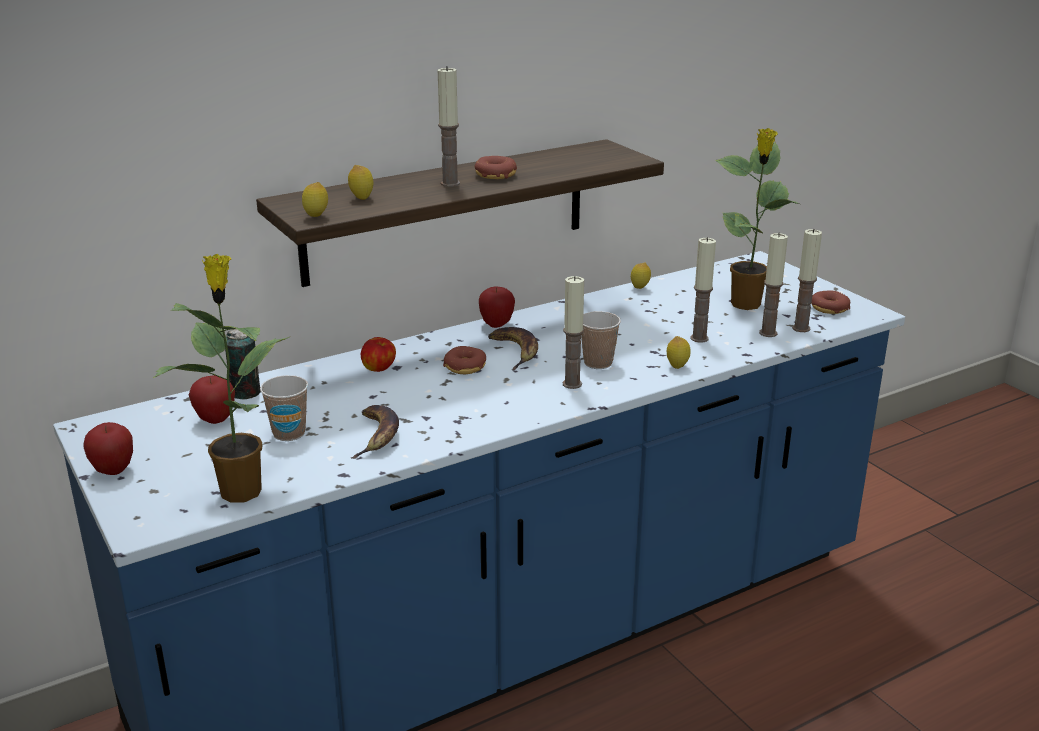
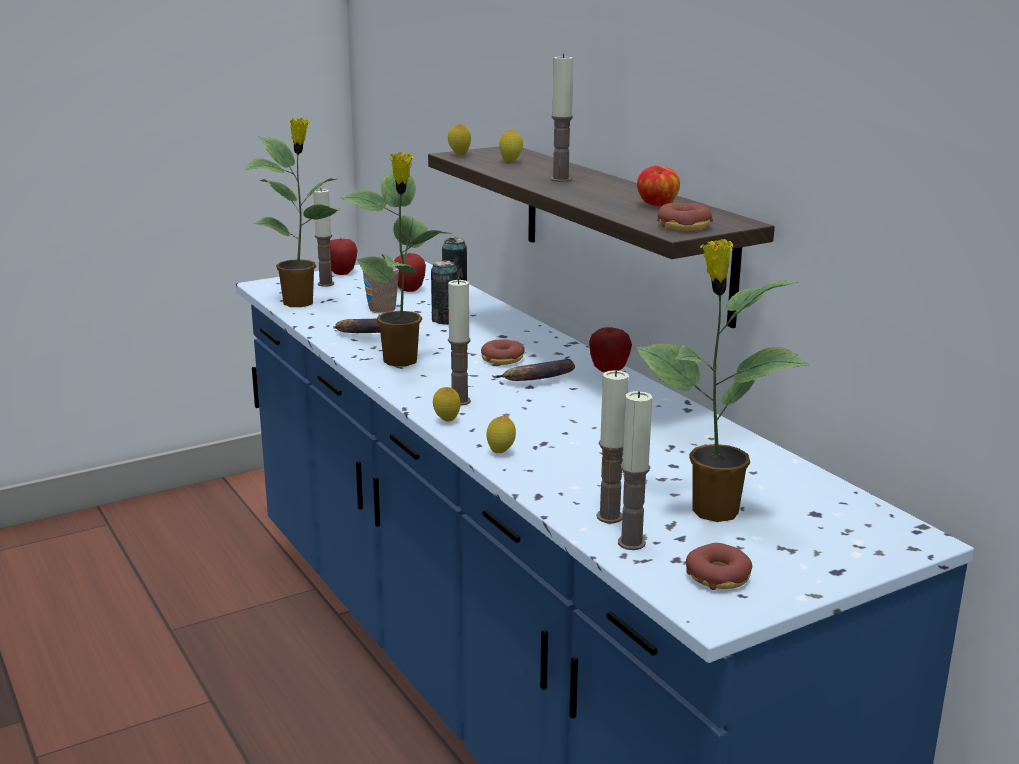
camera: 90 degrees right, 5 degrees down
(341, 396) = (445, 321): none -> can
(379, 369) = (498, 330): apple -> apple (657, 205)
(467, 414) = (402, 361): none -> potted plant
(495, 175) = (594, 190): donut -> donut (684, 226)
(598, 363) = (511, 414): cup -> none
(640, 288) = (747, 445): lemon -> lemon (447, 421)
(699, 338) = (585, 470): candle -> candle (326, 284)

